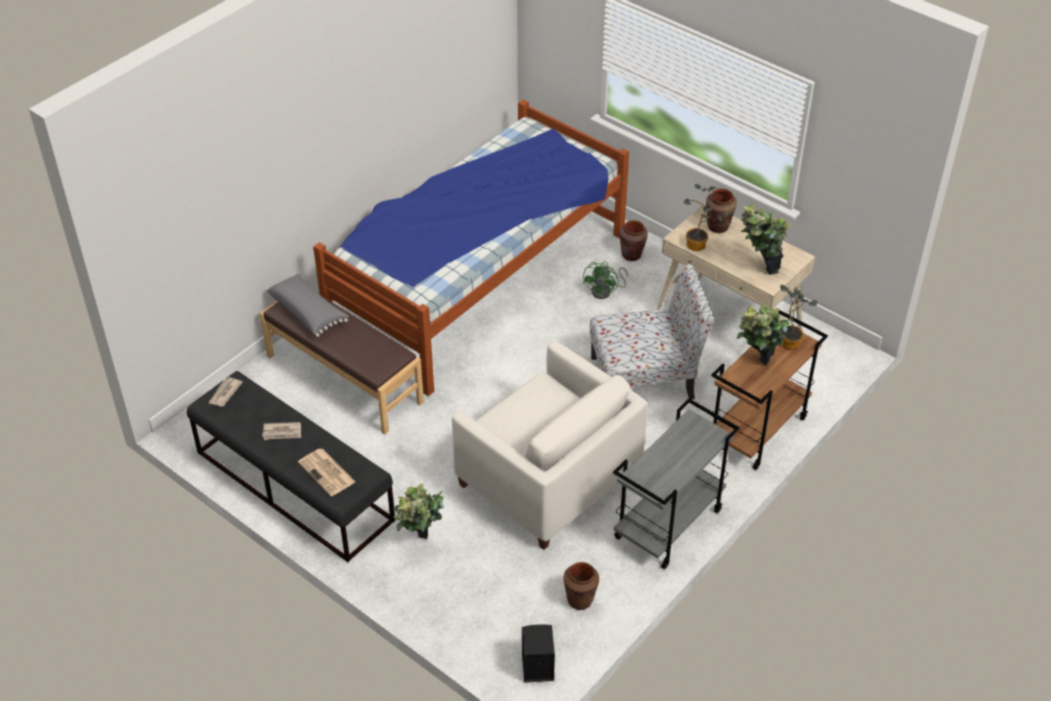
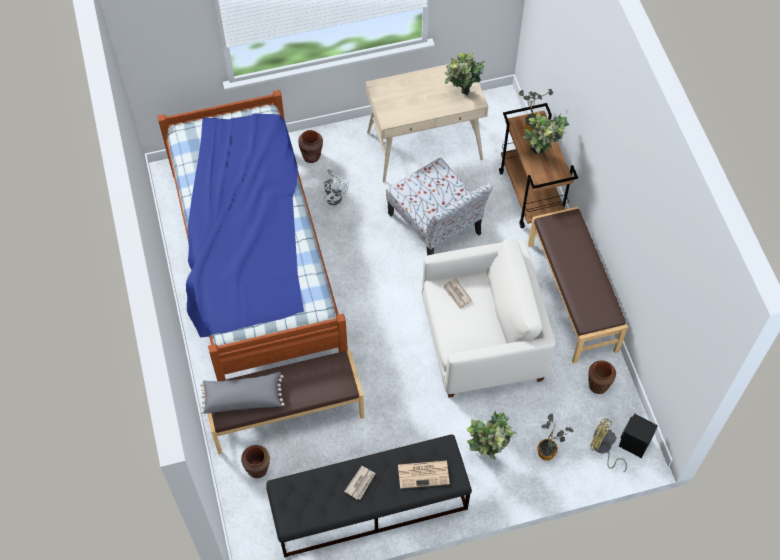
camera: 55 degrees left, 15 degrees up
(224, 393) = (288, 502): newspaper -> newspaper (457, 294)
(506, 642) = (603, 449): none -> yellow fan
(605, 291) = (334, 195): green fan -> white fan
(645, 378) = (436, 225): chair -> chair turned 120 degrees clockwise
(668, 525) = (573, 296): grey cart -> brown bench
(698, 246) = (407, 115): potted plant -> potted plant (549, 452)
(718, 227) = (397, 91): brown vase -> brown vase (258, 469)

